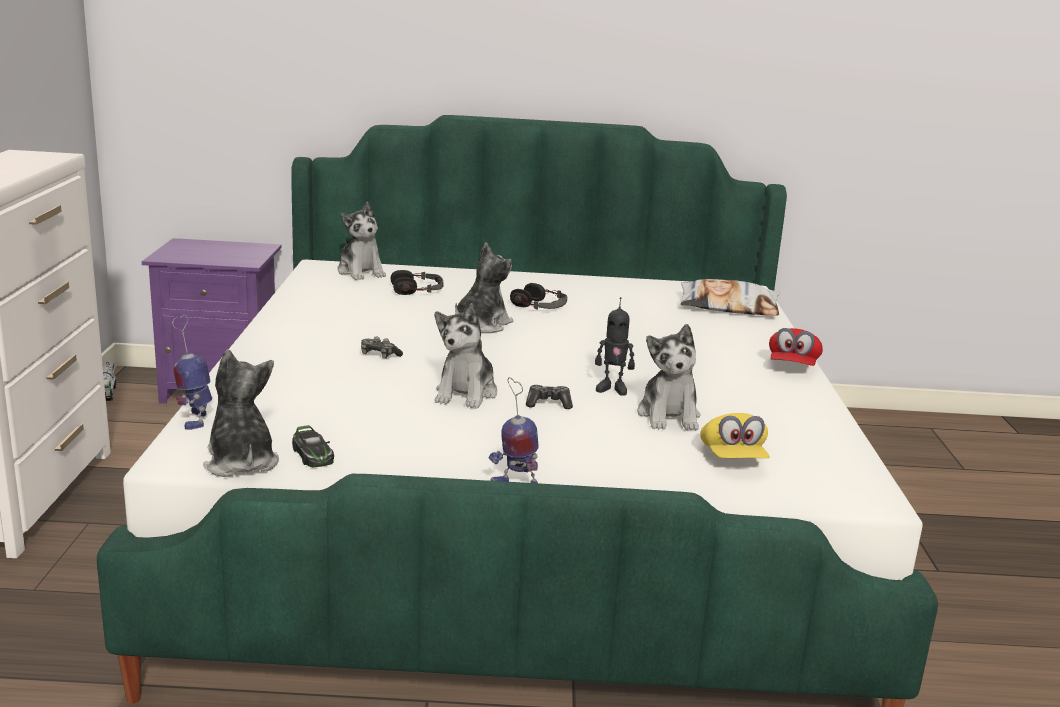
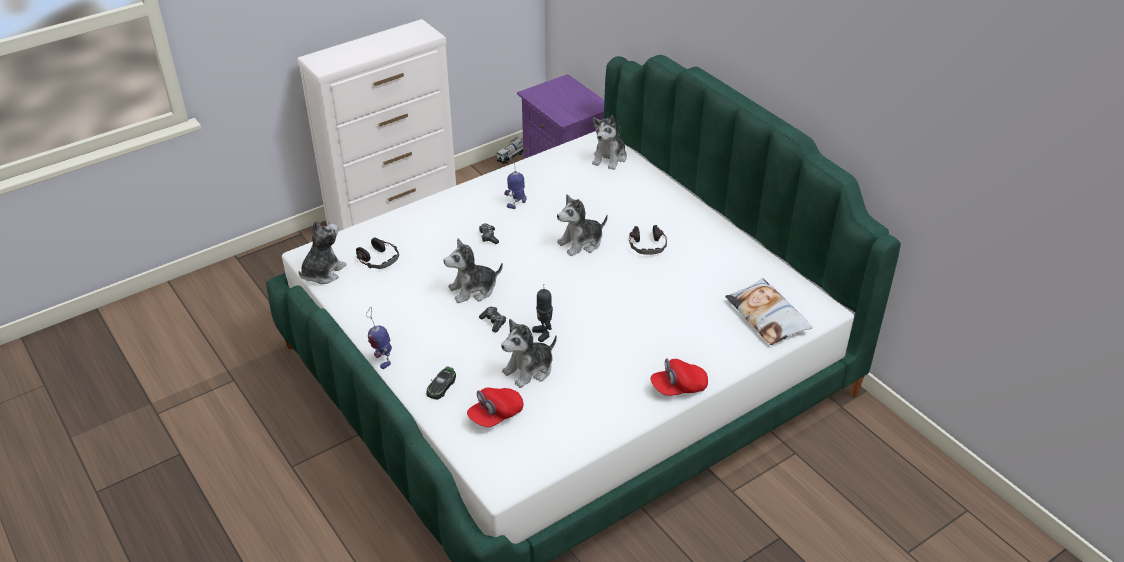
camera: 55 degrees right, 20 degrees up
(195, 419) = (349, 235): toy robot -> toy robot (517, 203)
(312, 454) = (351, 285): toy car -> toy car (441, 386)
(417, 290) = (608, 192): headphones -> headphones (379, 259)
(481, 325) = (581, 243): plush toy -> plush toy turned 150 degrees clockwise
(732, 459) = (495, 415): yellow cap -> red cap

